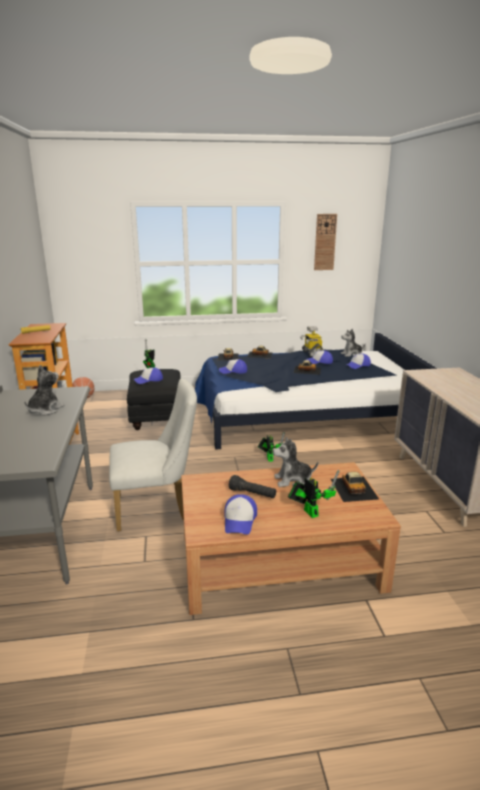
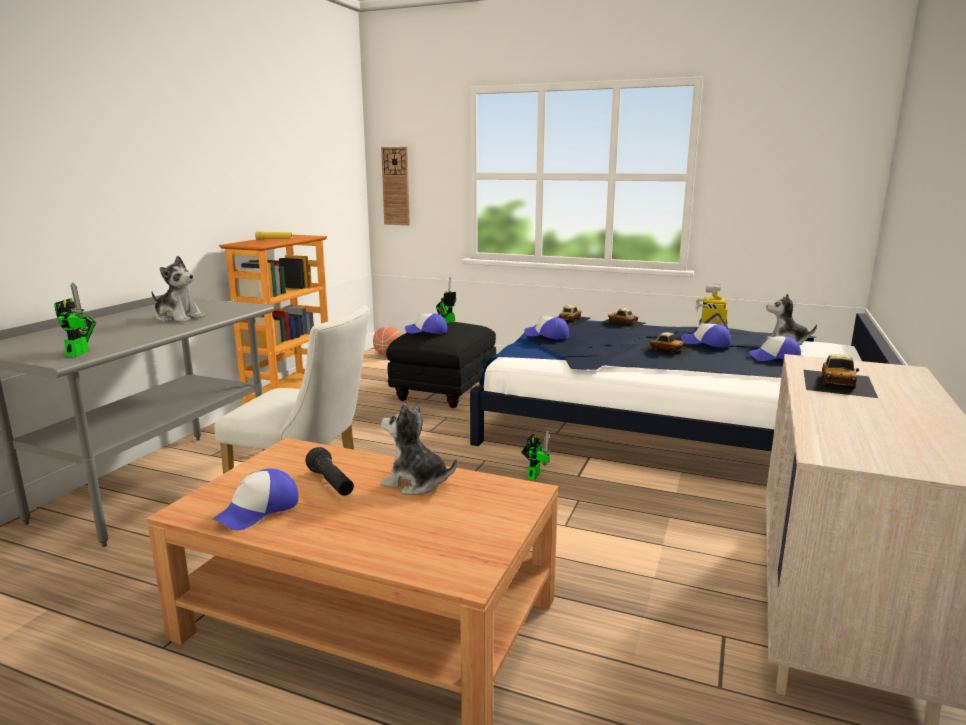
camera: 30 degrees right, 5 degrees down
(45, 410) = (178, 318): plush toy -> plush toy turned 60 degrees clockwise
(309, 511) = (369, 530): toy robot -> toy robot (80, 352)
(325, 242) = (774, 145): wall clock -> wall clock (396, 186)
(354, 488) = (494, 521): toy car -> toy car (838, 382)

